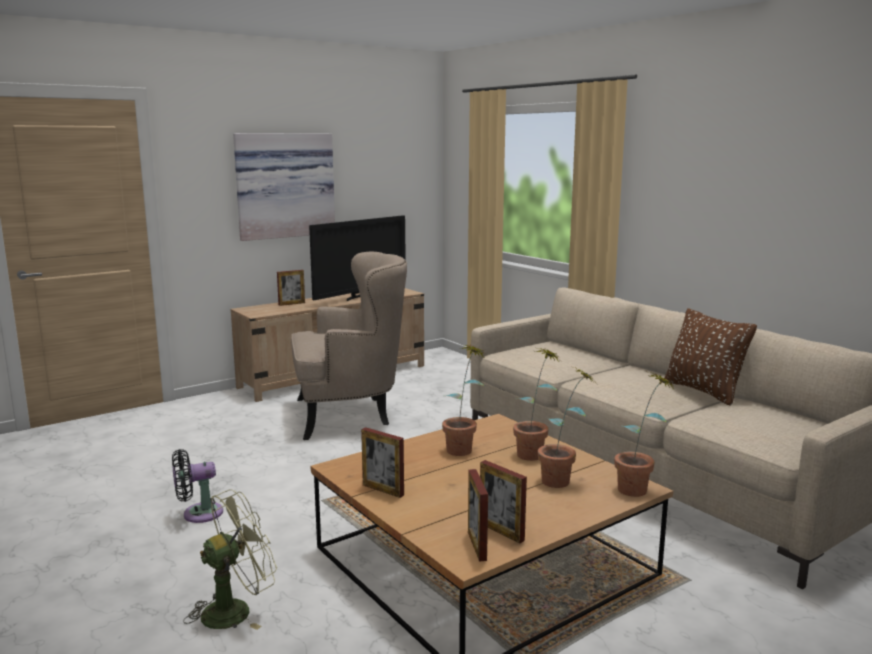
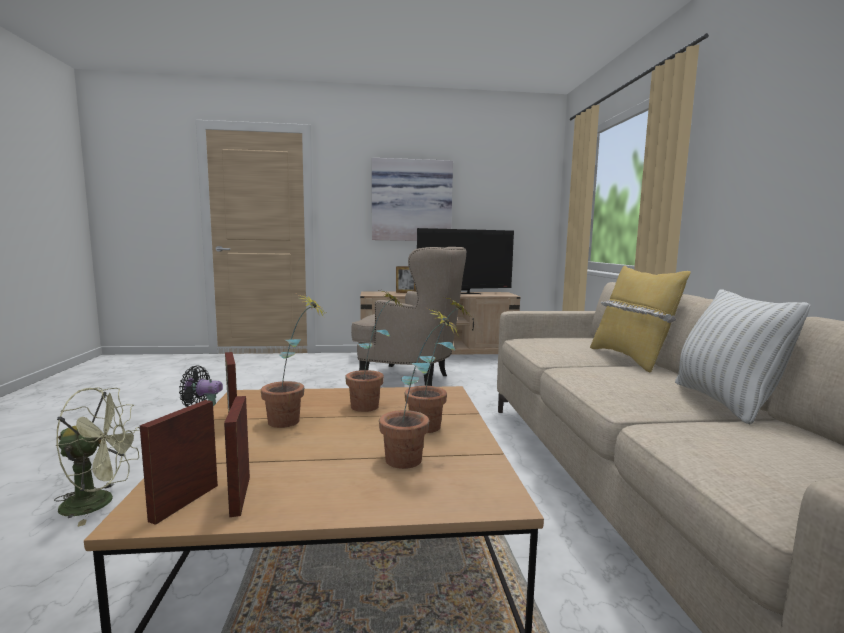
camera: 30 degrees right, 5 degrees down
(610, 362) = (631, 359): none -> yellow pillow
(639, 488) = (496, 499): potted plant -> potted plant (293, 422)
(703, 391) = (724, 402): brown pillow -> white pillow

